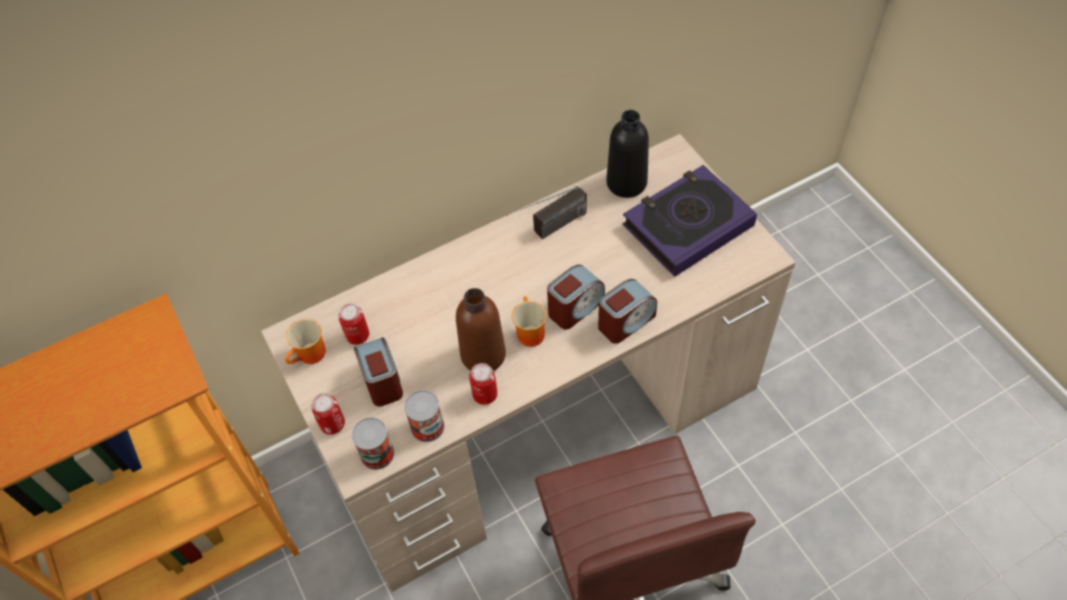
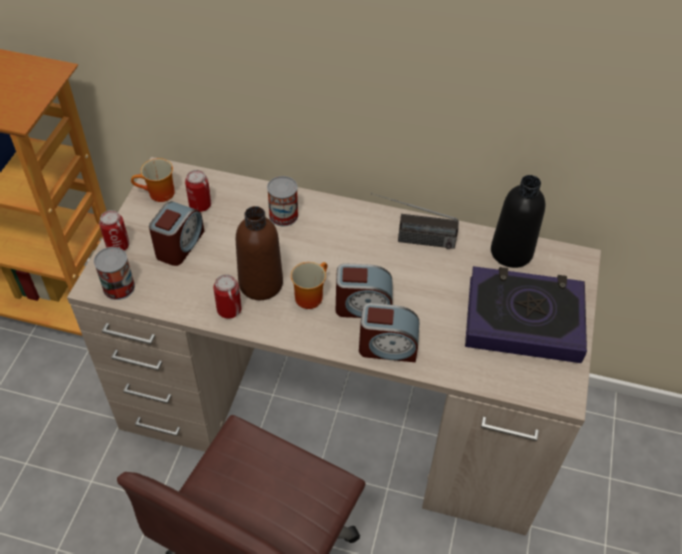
camera: 40 degrees right, 5 degrees down
(427, 427) = (168, 298): can -> can (283, 215)

